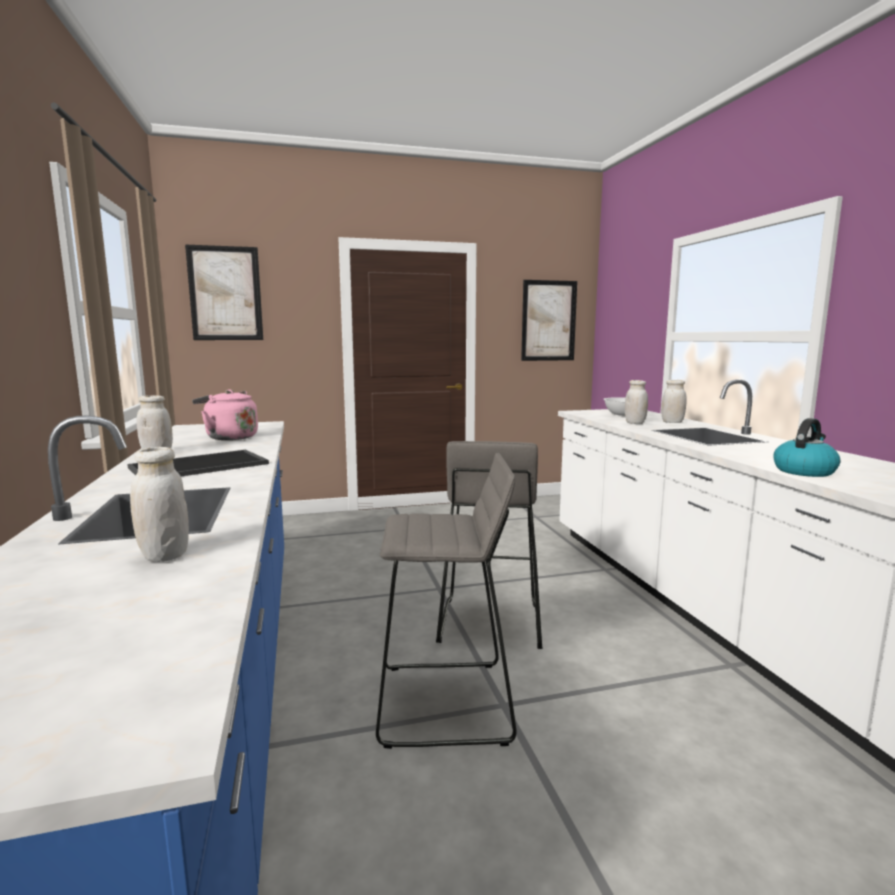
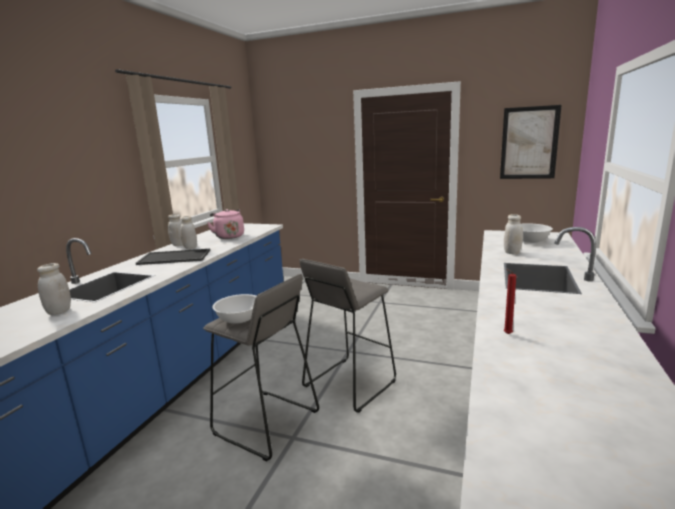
camera: 35 degrees right, 5 degrees up
(225, 293) = (285, 135): picture -> none
(429, 532) = (239, 319): none -> white bowl
(672, 422) = (551, 255): white jar -> white jar (190, 248)
(804, 471) = (506, 334): kettle -> red candle

